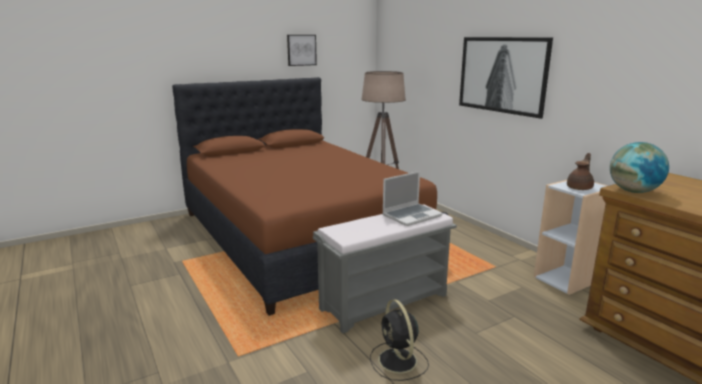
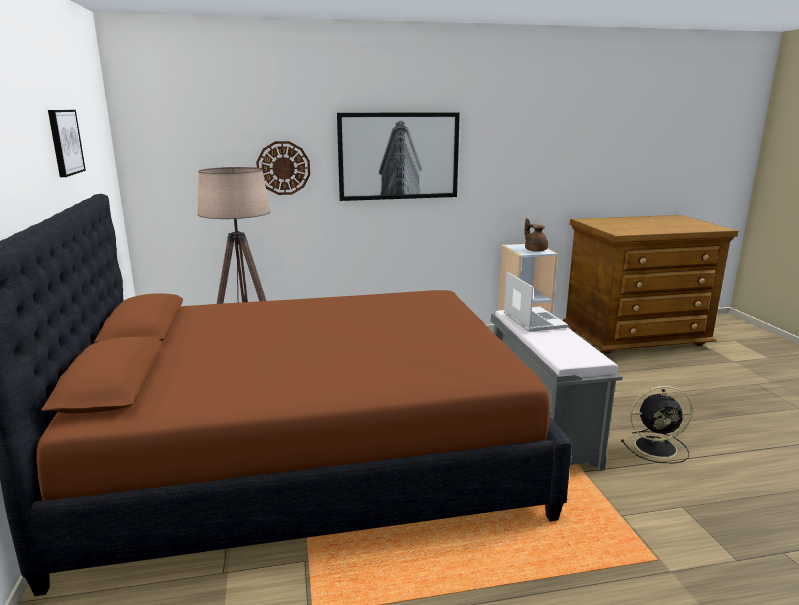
camera: 70 degrees left, 0 degrees up
(436, 76) = (283, 168): none -> wall clock
(633, 191) = (626, 232): globe -> none

